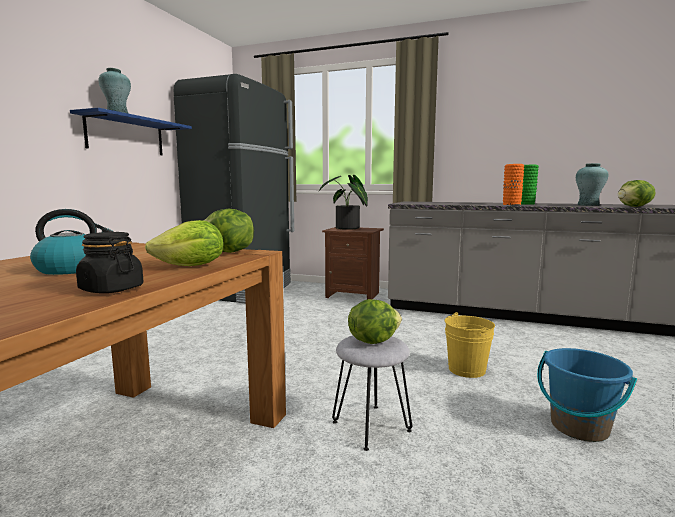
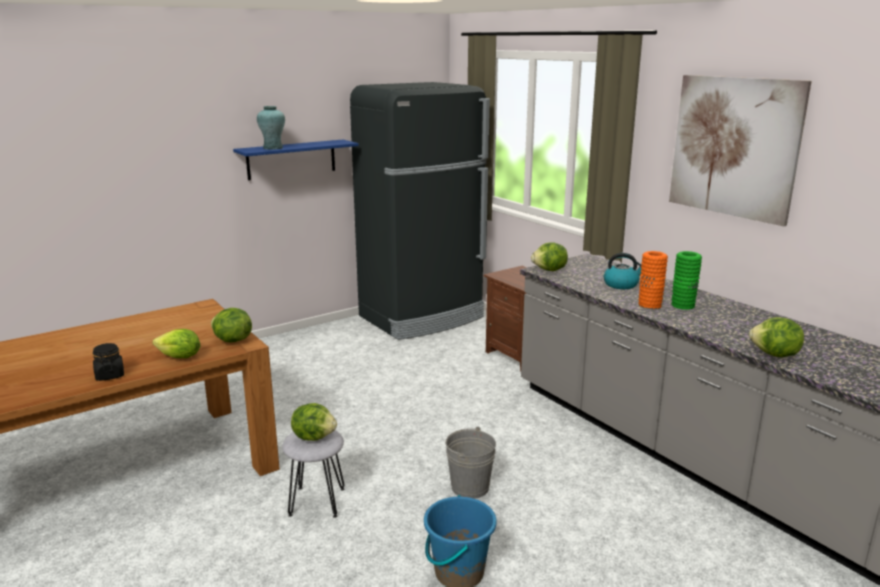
camera: 35 degrees right, 10 degrees up
(73, 269) = (129, 343): kettle -> kettle (621, 285)
(347, 228) = (519, 275): potted plant -> none
(408, 203) = (550, 270): none -> lettuce
(466, 369) = (470, 487): yellow bucket -> grey bucket
(511, 107) = (734, 147): none -> picture
(588, 205) = (743, 331): turquoise vase -> none

